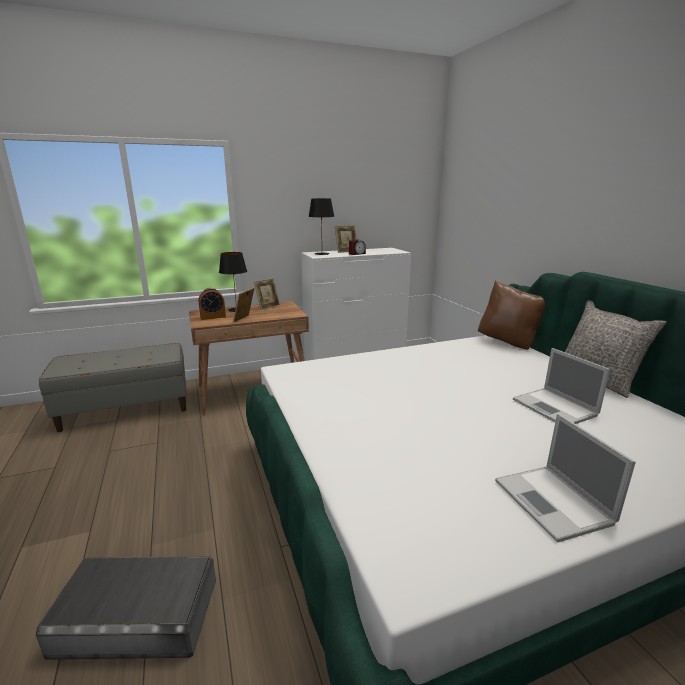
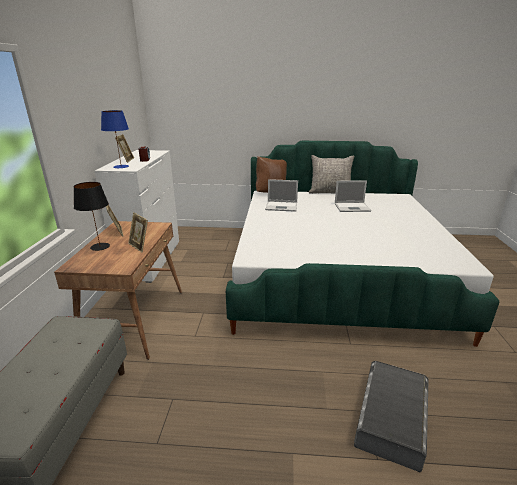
camera: 65 degrees left, 5 degrees up
(213, 317) = (107, 260): alarm clock -> none
(321, 254) = (121, 166): black table lamp -> blue table lamp
(554, 503) = (424, 230): laptop -> laptop (282, 206)

